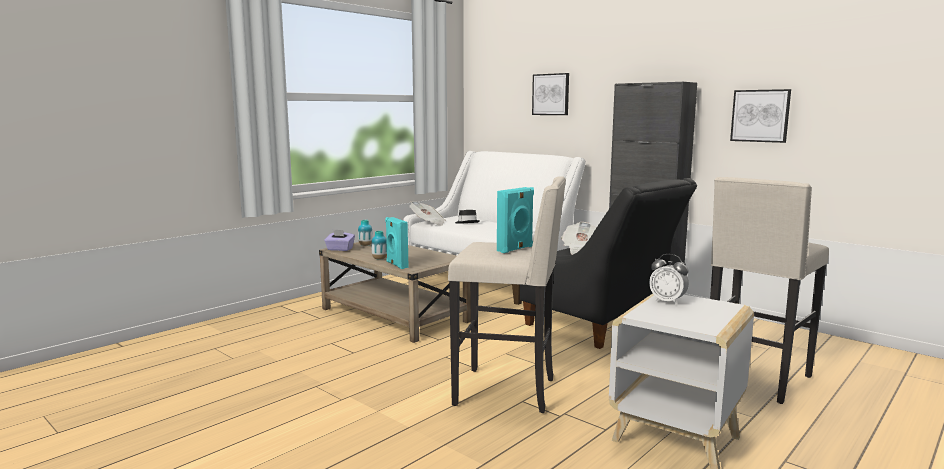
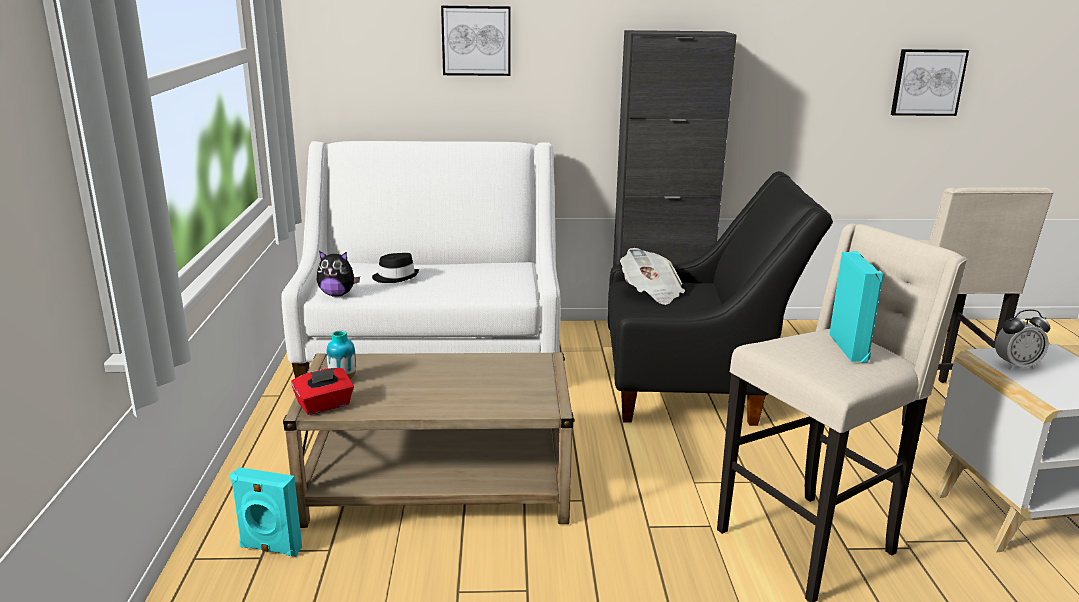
camera: 45 degrees left, 10 degrees up
(340, 249) = (324, 405): purple tissue box -> red tissue box
(379, 259) = (447, 403): vase -> none
(396, 265) = (505, 407): turquoise speaker -> turquoise speaker (270, 549)
(428, 223) = (337, 294): newspaper -> plush toy
(760, 116) = (799, 76): picture -> picture (927, 82)

